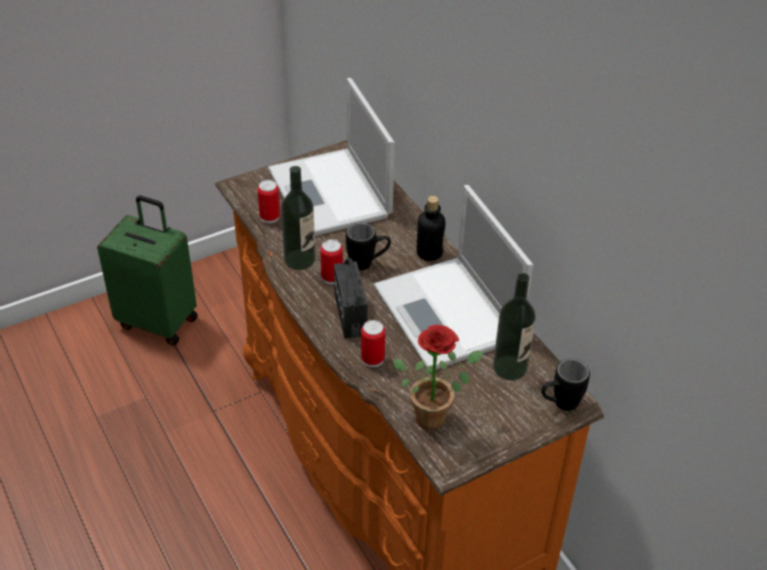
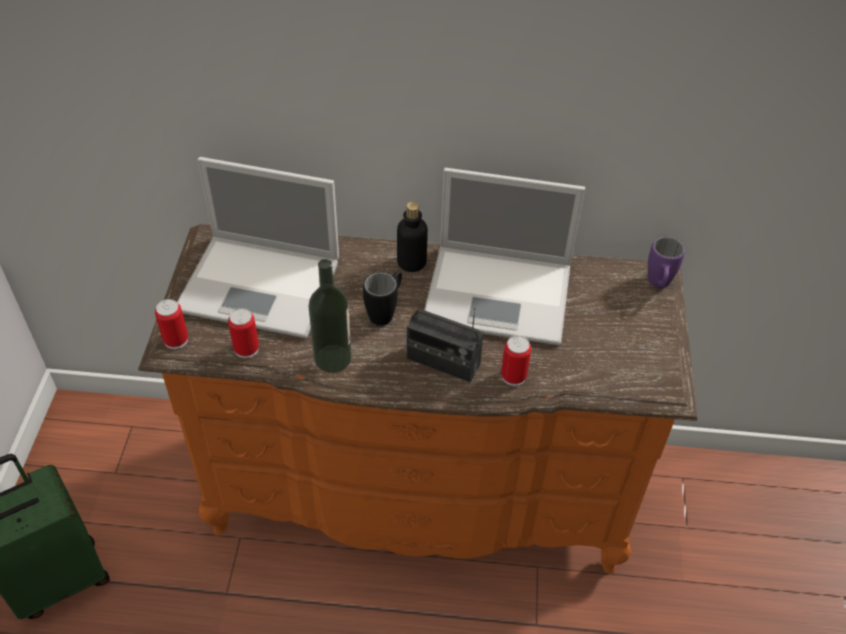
camera: 55 degrees left, 5 degrees up
(332, 277) = (380, 347): can -> can (176, 340)
(435, 415) = (614, 370): potted plant -> none
(510, 367) = (595, 291): bottle -> none
(559, 404) = (658, 285): black mug -> purple mug

